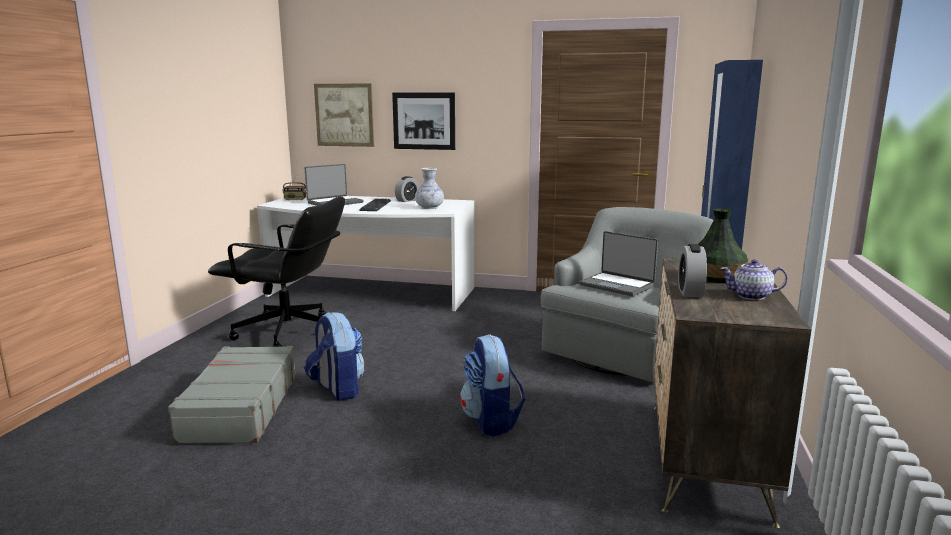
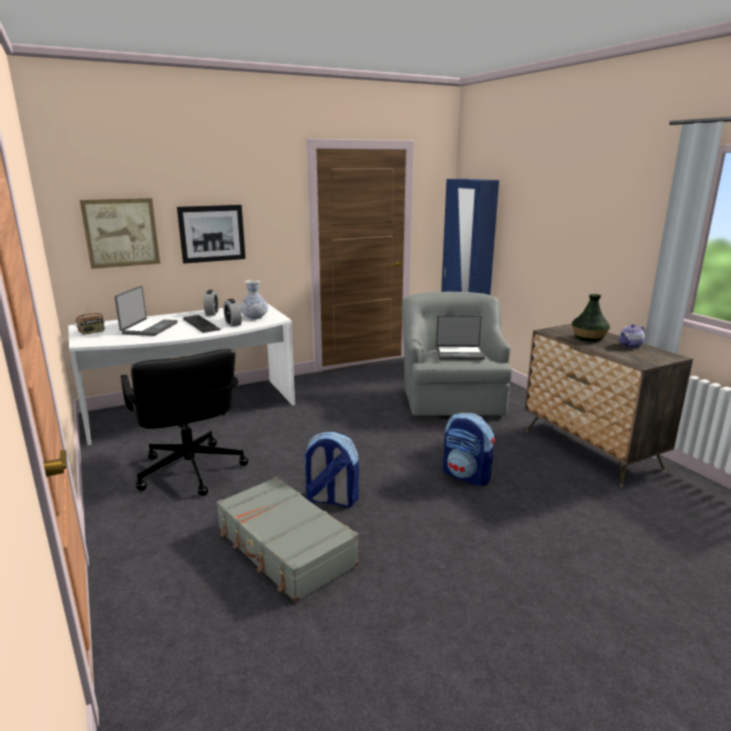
camera: 40 degrees left, 5 degrees up
(288, 333) = (190, 471): black office chair -> black office chair turned 90 degrees clockwise
(690, 292) = (605, 350): alarm clock -> alarm clock (233, 323)

